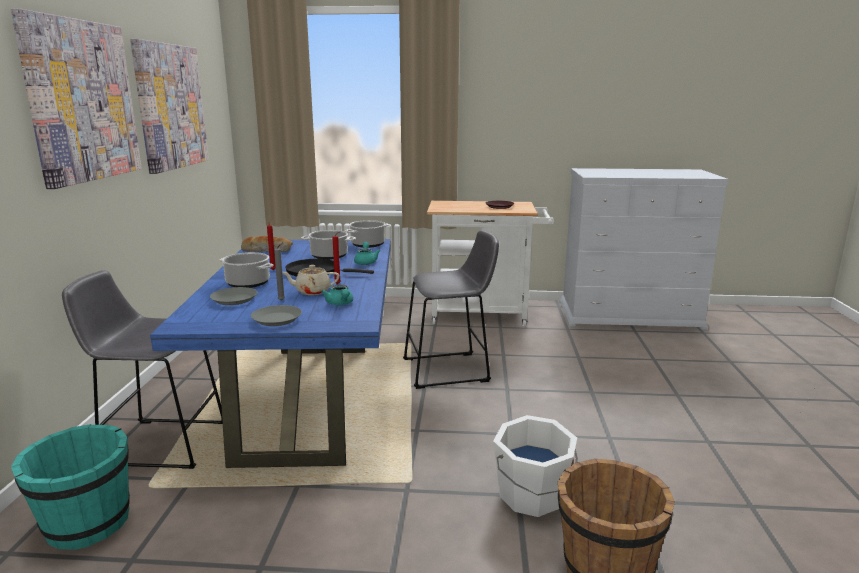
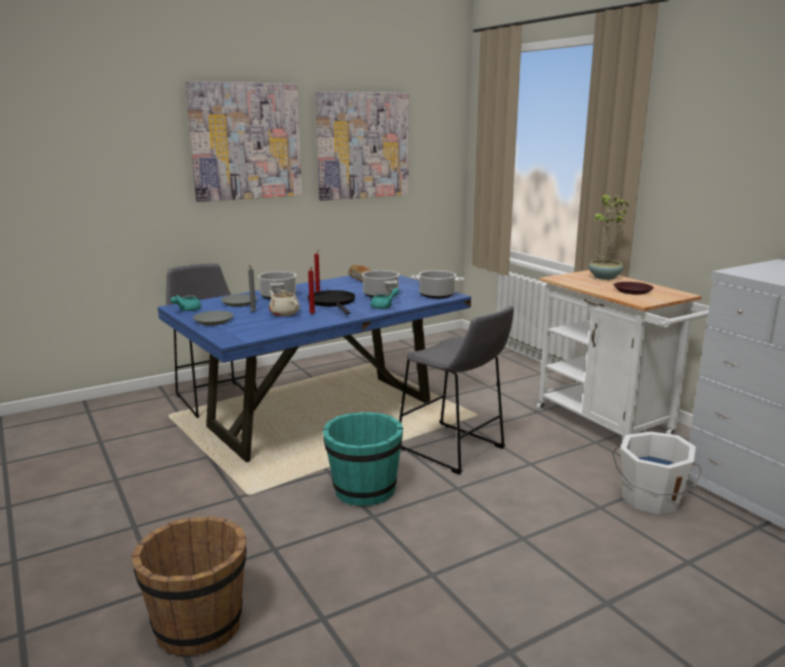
camera: 55 degrees right, 0 degrees up
(87, 524) = (122, 417): turquoise bucket -> turquoise bucket (363, 490)
(340, 304) = (267, 326): turquoise teapot -> turquoise teapot (187, 310)
(458, 203) = (605, 277): none -> potted plant
(532, 496) = (278, 557): white bucket -> white bucket (650, 499)

